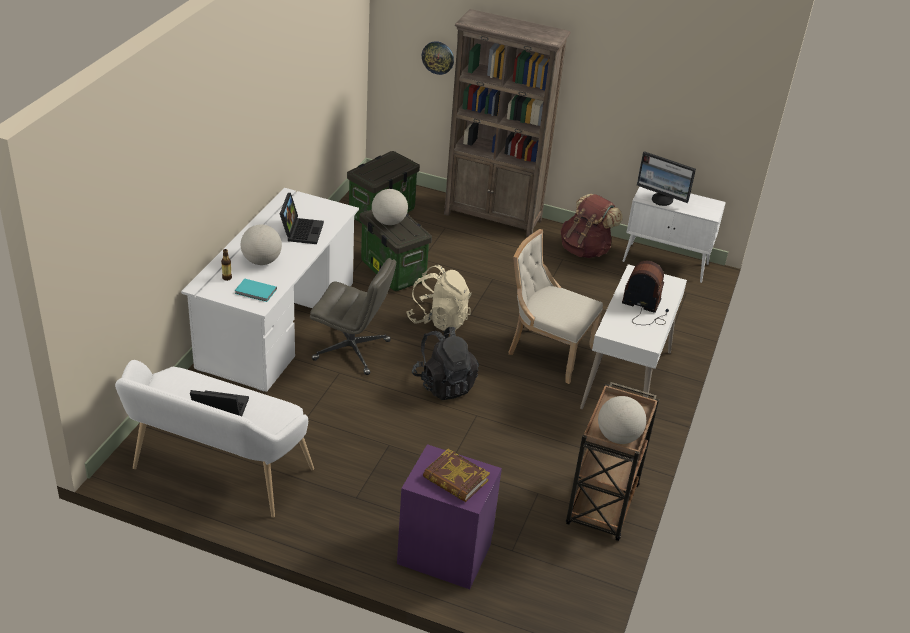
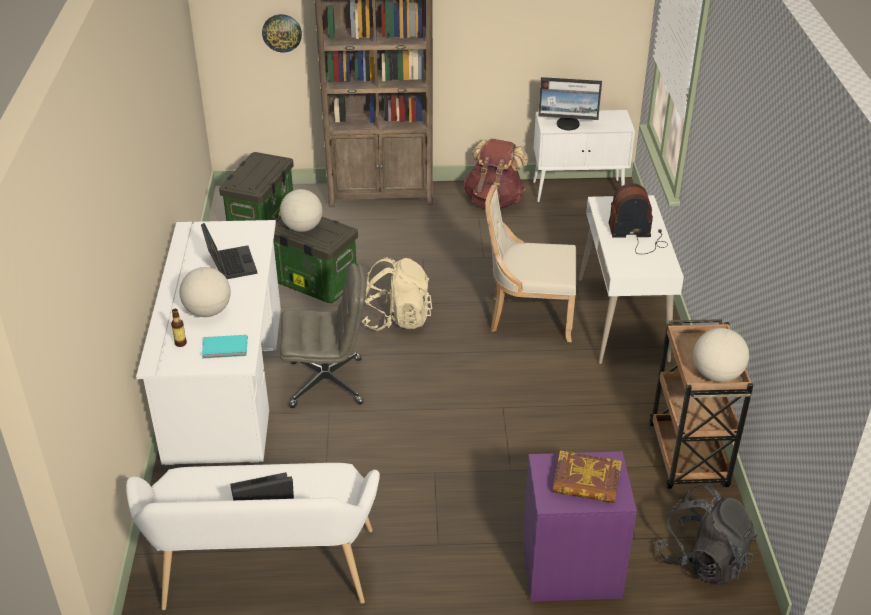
camera: 20 degrees left, 0 degrees up
(444, 384) = (448, 386): black backpack -> black backpack (703, 559)

